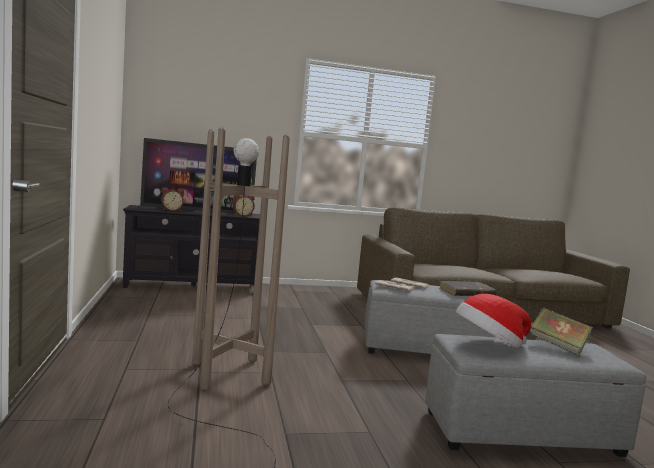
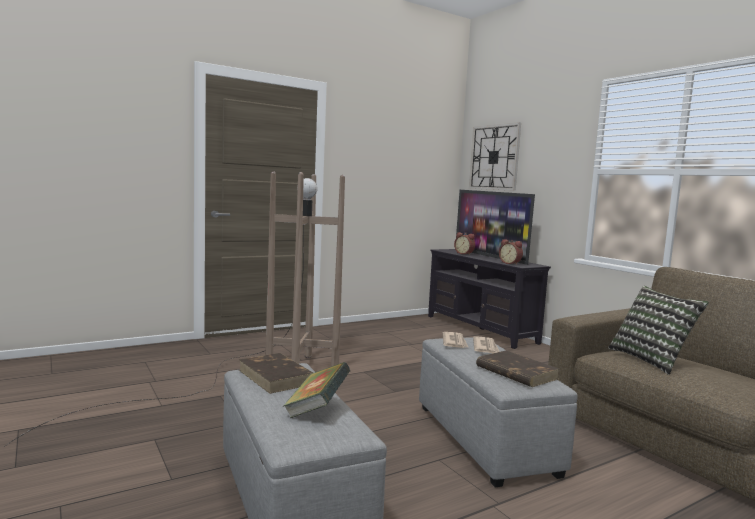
camera: 70 degrees right, 0 degrees up
(180, 106) = (494, 157): none -> wall clock
(439, 267) = (651, 360): none -> pillow
(488, 346) = (277, 377): hat -> brown book

